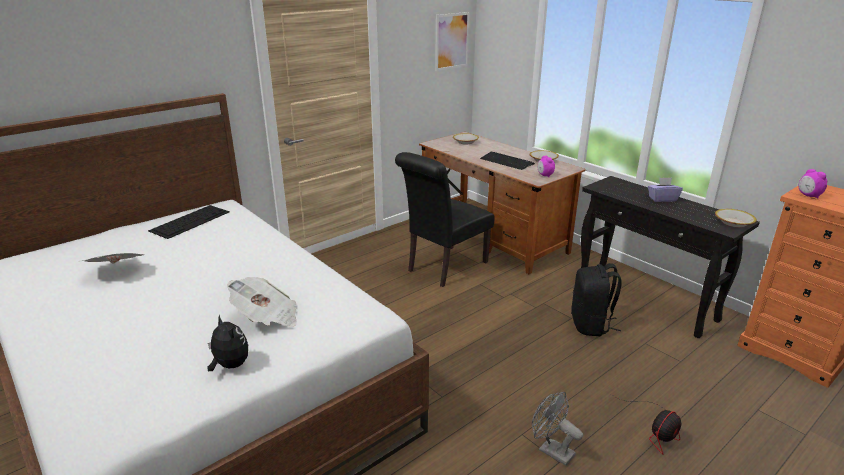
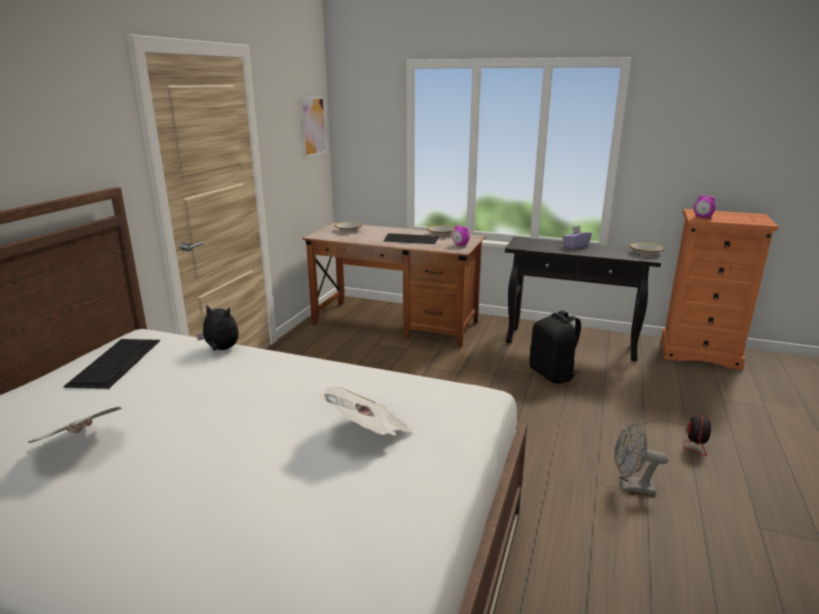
camera: 30 degrees left, 5 degrees down
(230, 365) = (397, 494): plush toy -> plush toy (221, 349)
(444, 268) = (378, 362): black chair -> none

